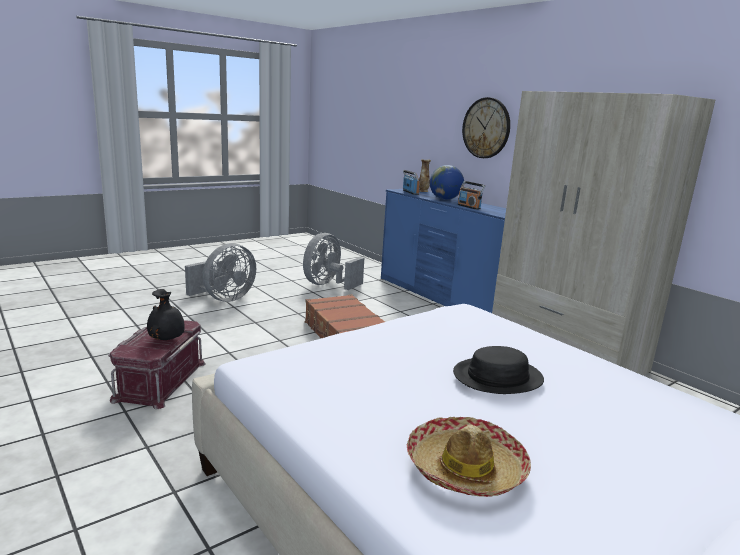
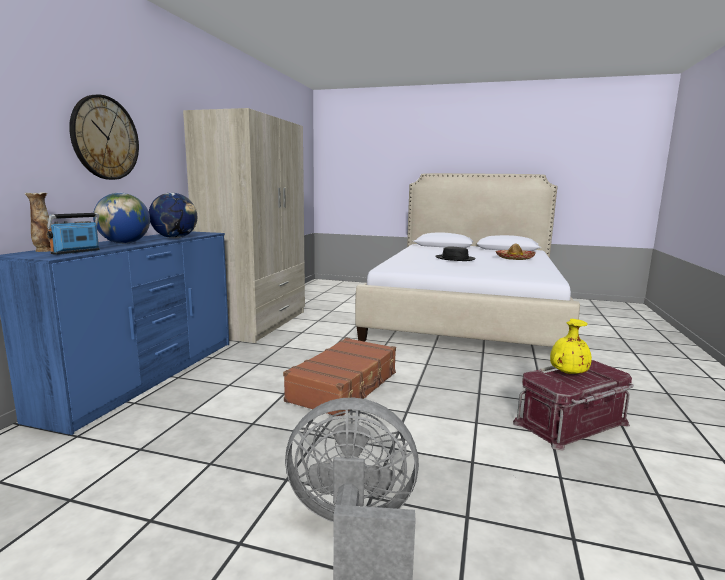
camera: 125 degrees left, 5 degrees down
(167, 340) = (567, 373): black vase -> yellow vase
(328, 285) = (151, 466): grey fan -> none
(469, 207) = (175, 238): radio -> globe

